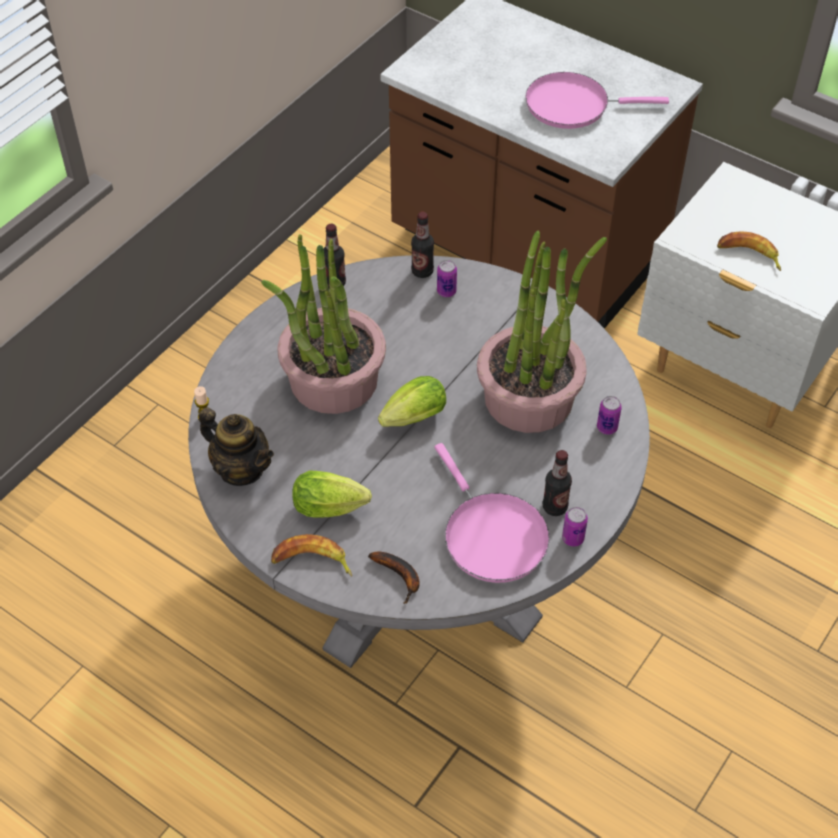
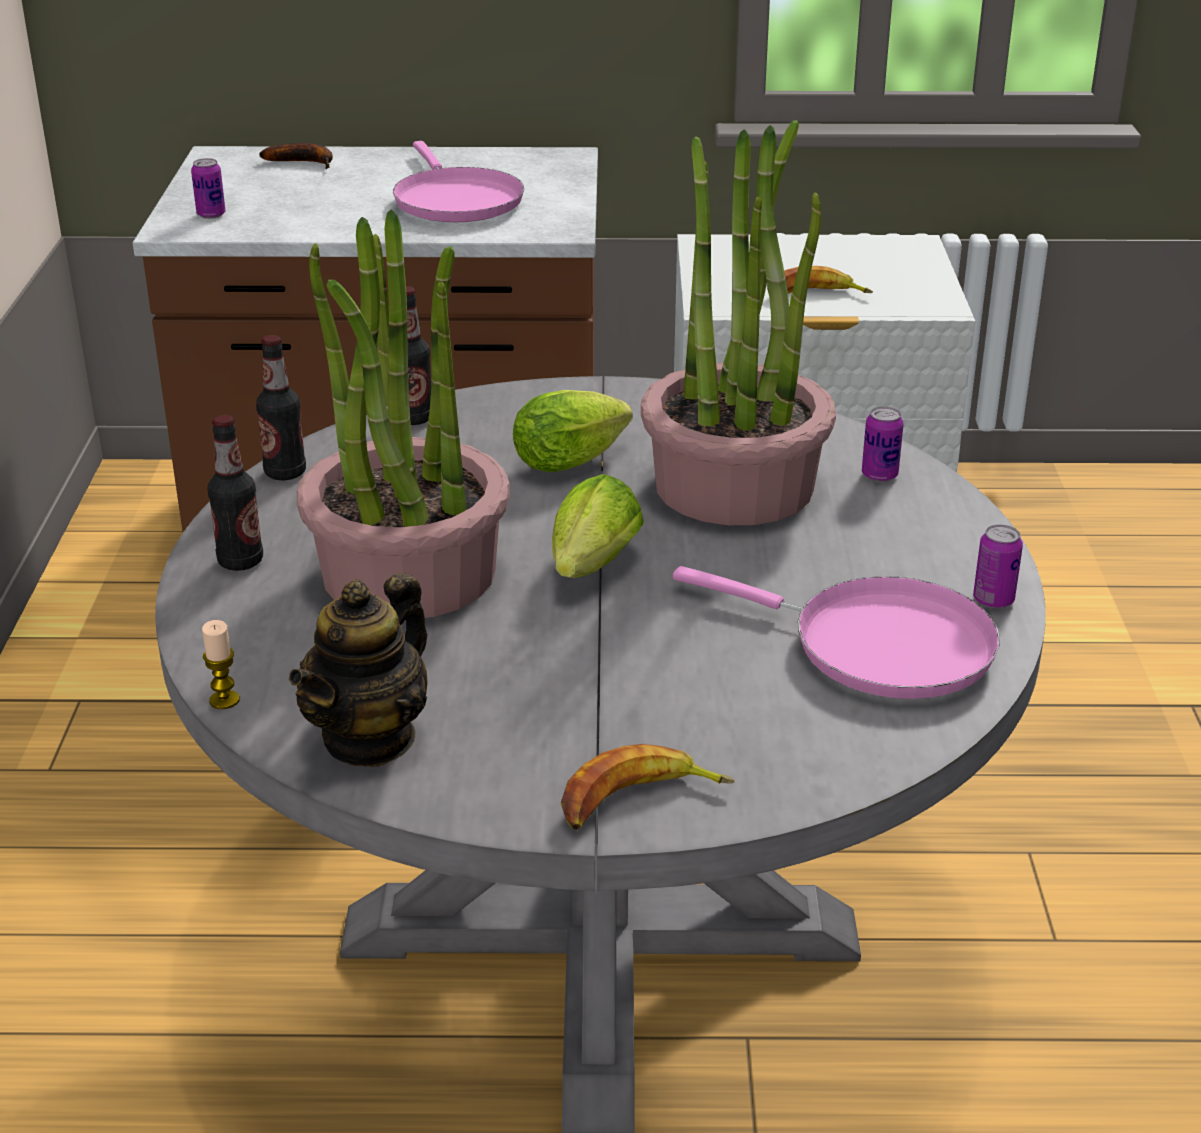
camera: 35 degrees left, 20 degrees down
(241, 469) = (370, 738): teapot -> teapot turned 120 degrees clockwise
(333, 507) = (591, 718): lettuce -> lettuce (575, 461)
(400, 576) = (806, 753): banana -> banana (304, 162)
(446, 291) = (476, 426): can -> can (211, 214)
(555, 507) = (923, 578): bottle -> bottle (240, 561)
(573, 105) = (455, 200): pink frying pan -> pink frying pan turned 75 degrees counterclockwise

